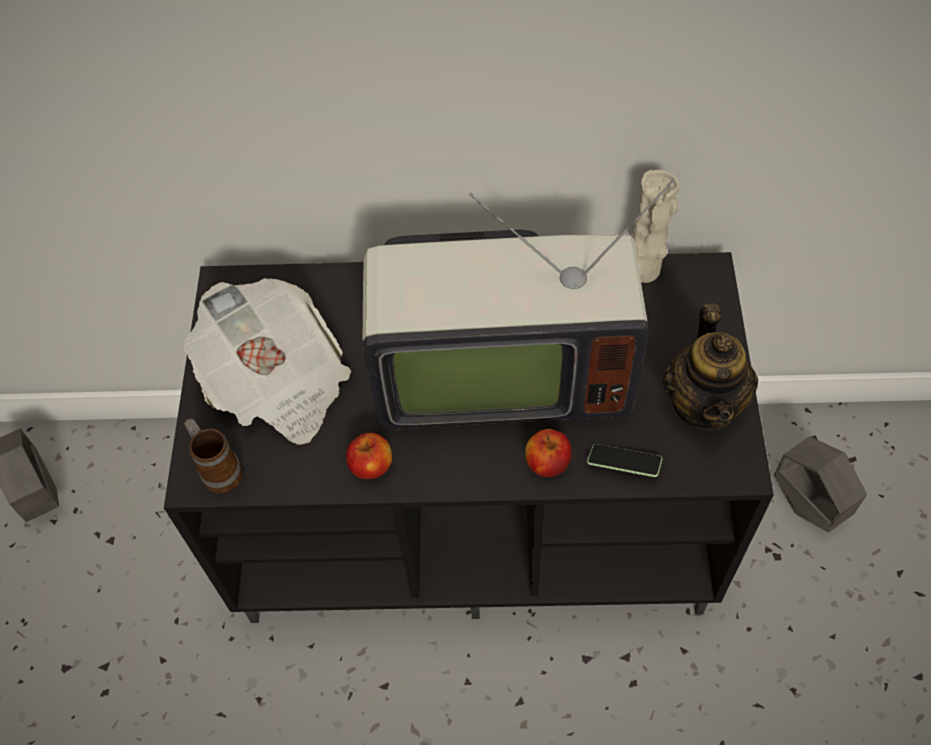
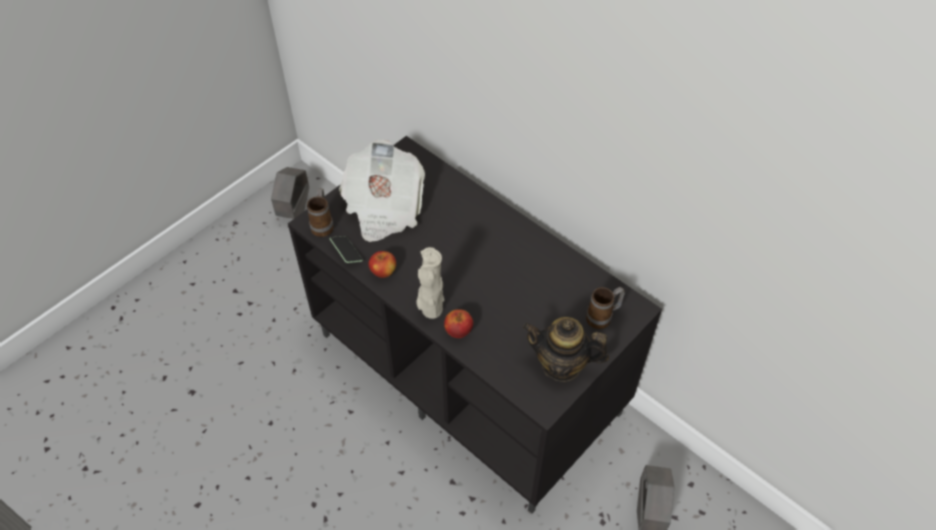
camera: 40 degrees right, 5 degrees down
(497, 372) = (481, 275): television -> none
(623, 465) = (492, 359): phone -> phone (346, 253)
(643, 272) = (603, 284): beige vase -> beige vase (431, 311)
(685, 311) = (603, 317): none -> mug
(704, 404) = (561, 365): teapot -> teapot turned 60 degrees clockwise

